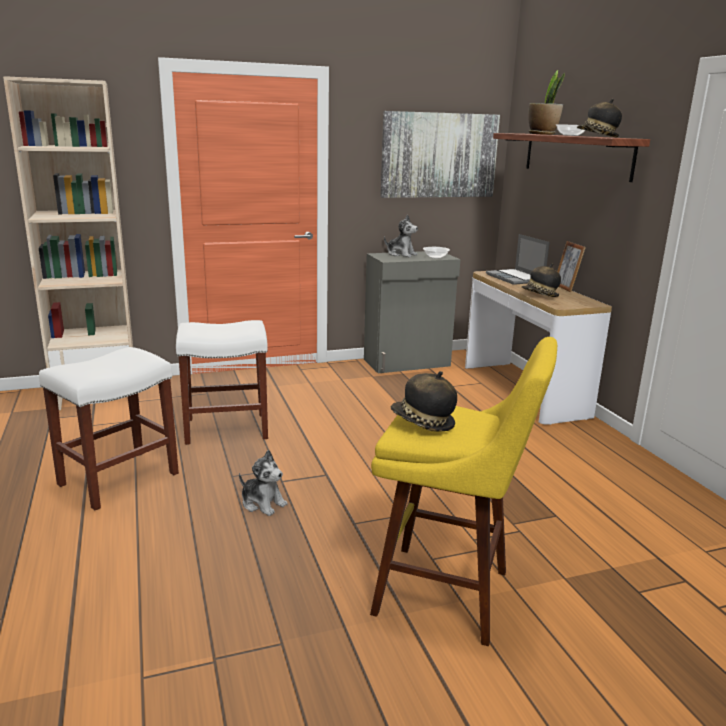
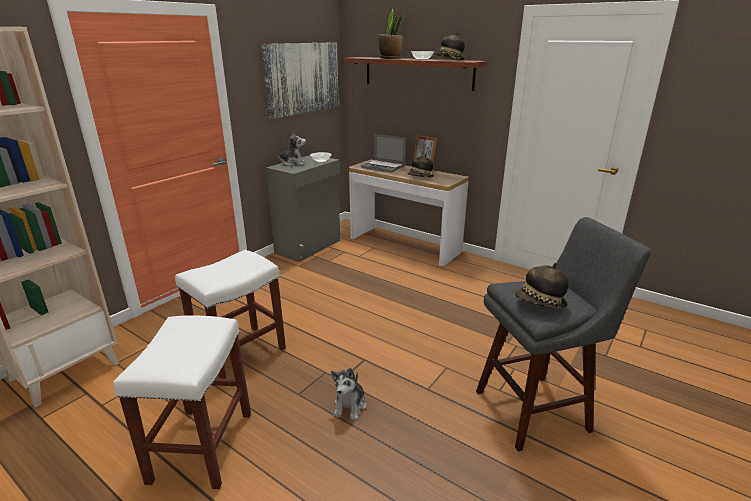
camera: 35 degrees left, 5 degrees up
(262, 503) = (350, 405): plush toy -> plush toy turned 105 degrees clockwise
(449, 594) = (536, 409): yellow stool -> grey stool

